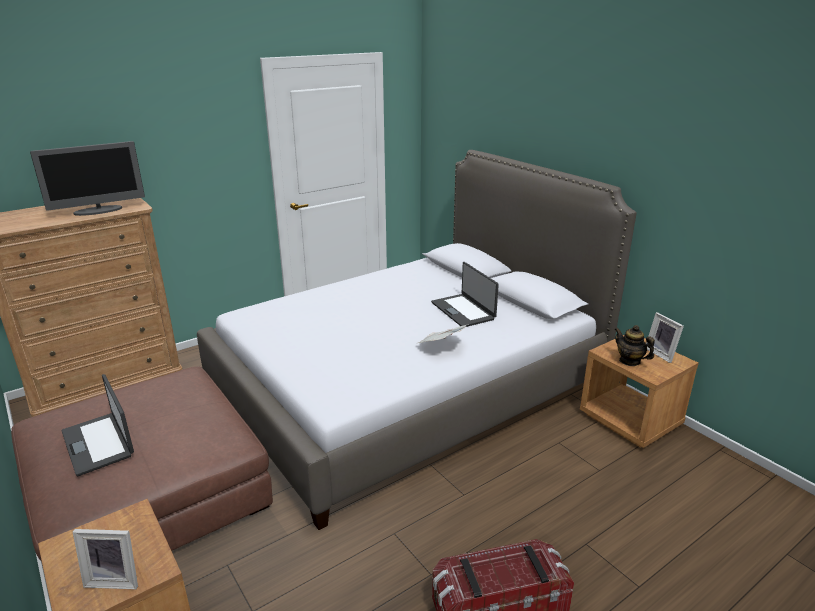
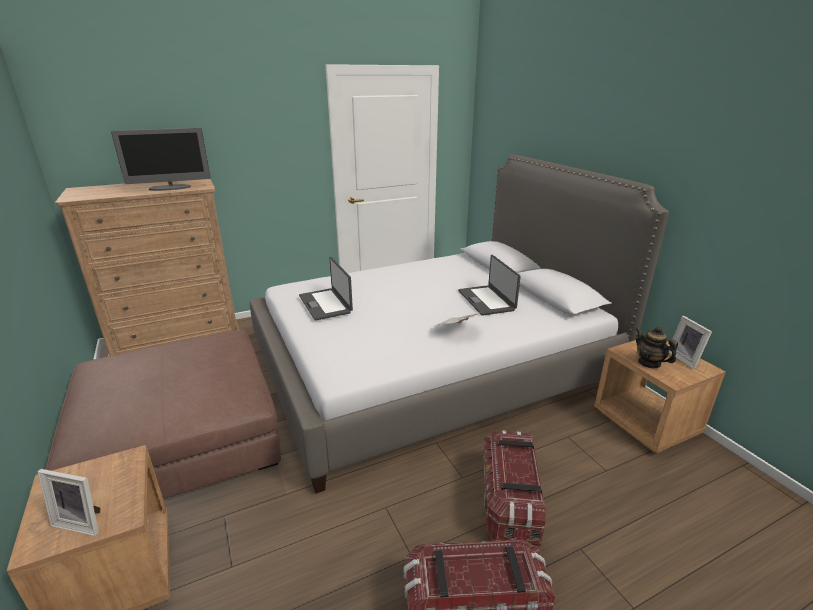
camera: 10 degrees right, 0 degrees up
(99, 443) = (130, 388): laptop -> laptop (326, 304)
(513, 511) = (509, 501): none -> storage box

